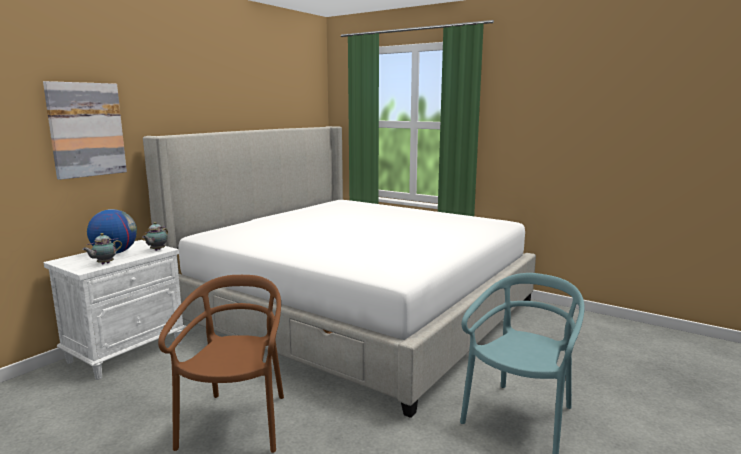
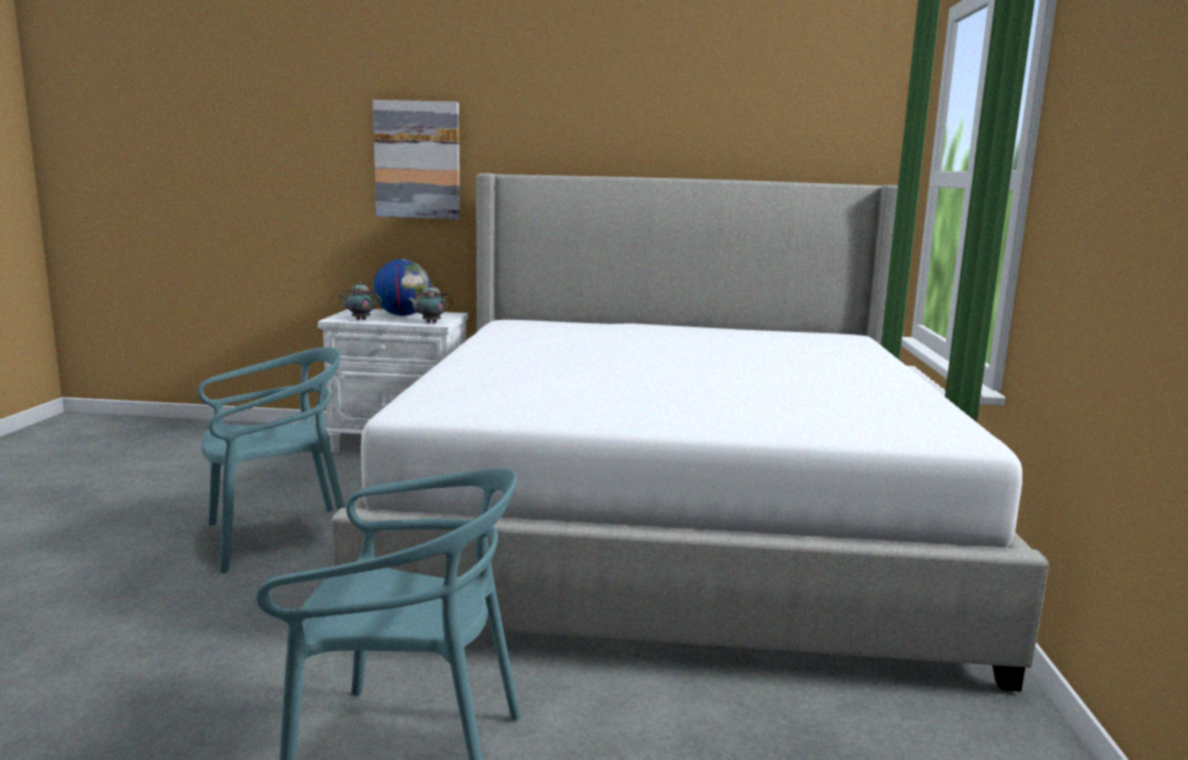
camera: 60 degrees right, 0 degrees up
(237, 423) = (277, 537): brown chair -> turquoise chair

